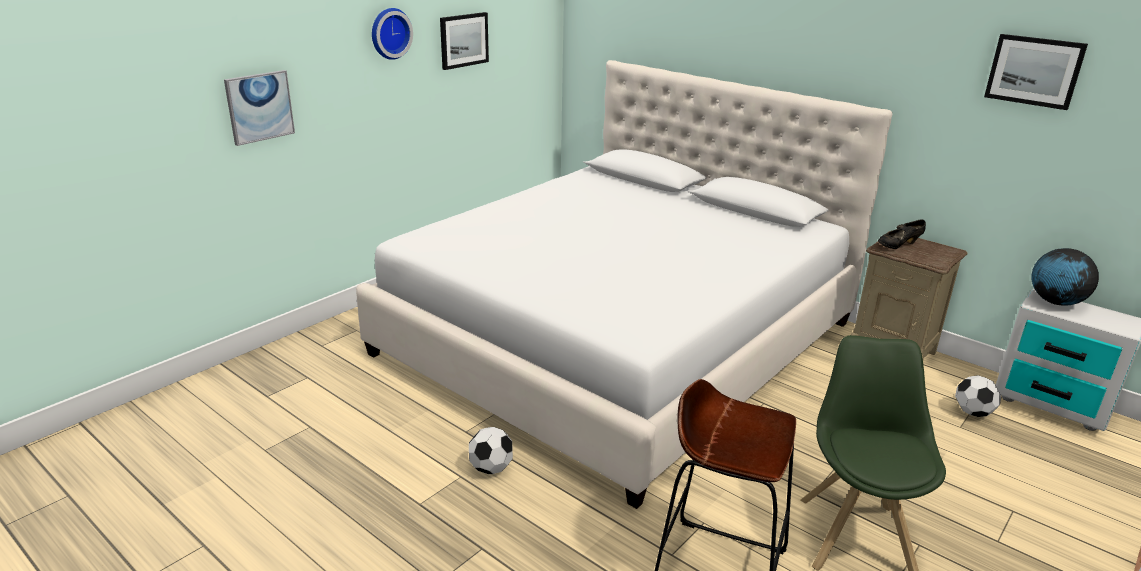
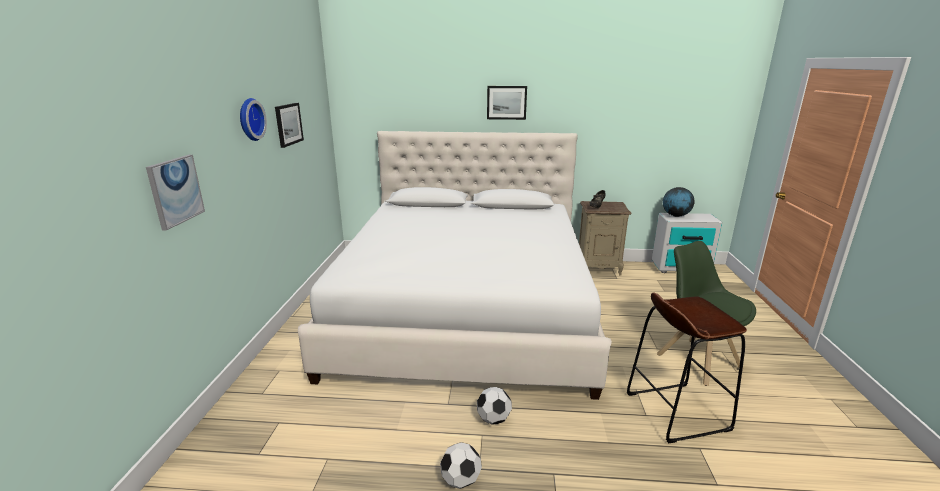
camera: 35 degrees left, 5 degrees down
(973, 412) = (660, 283): football -> football (461, 480)
(1034, 71) = (643, 101): picture -> picture (506, 102)

